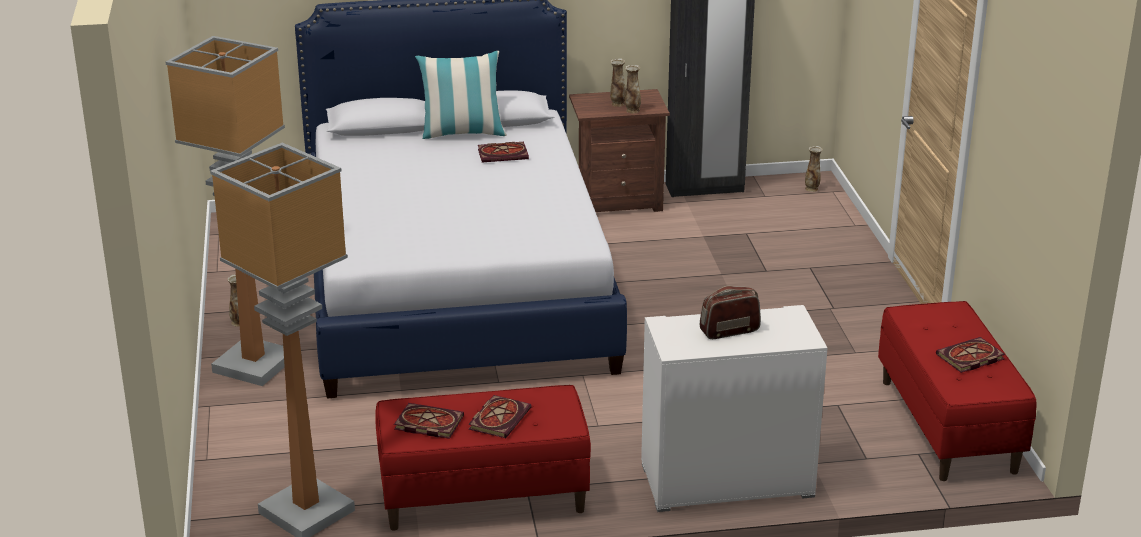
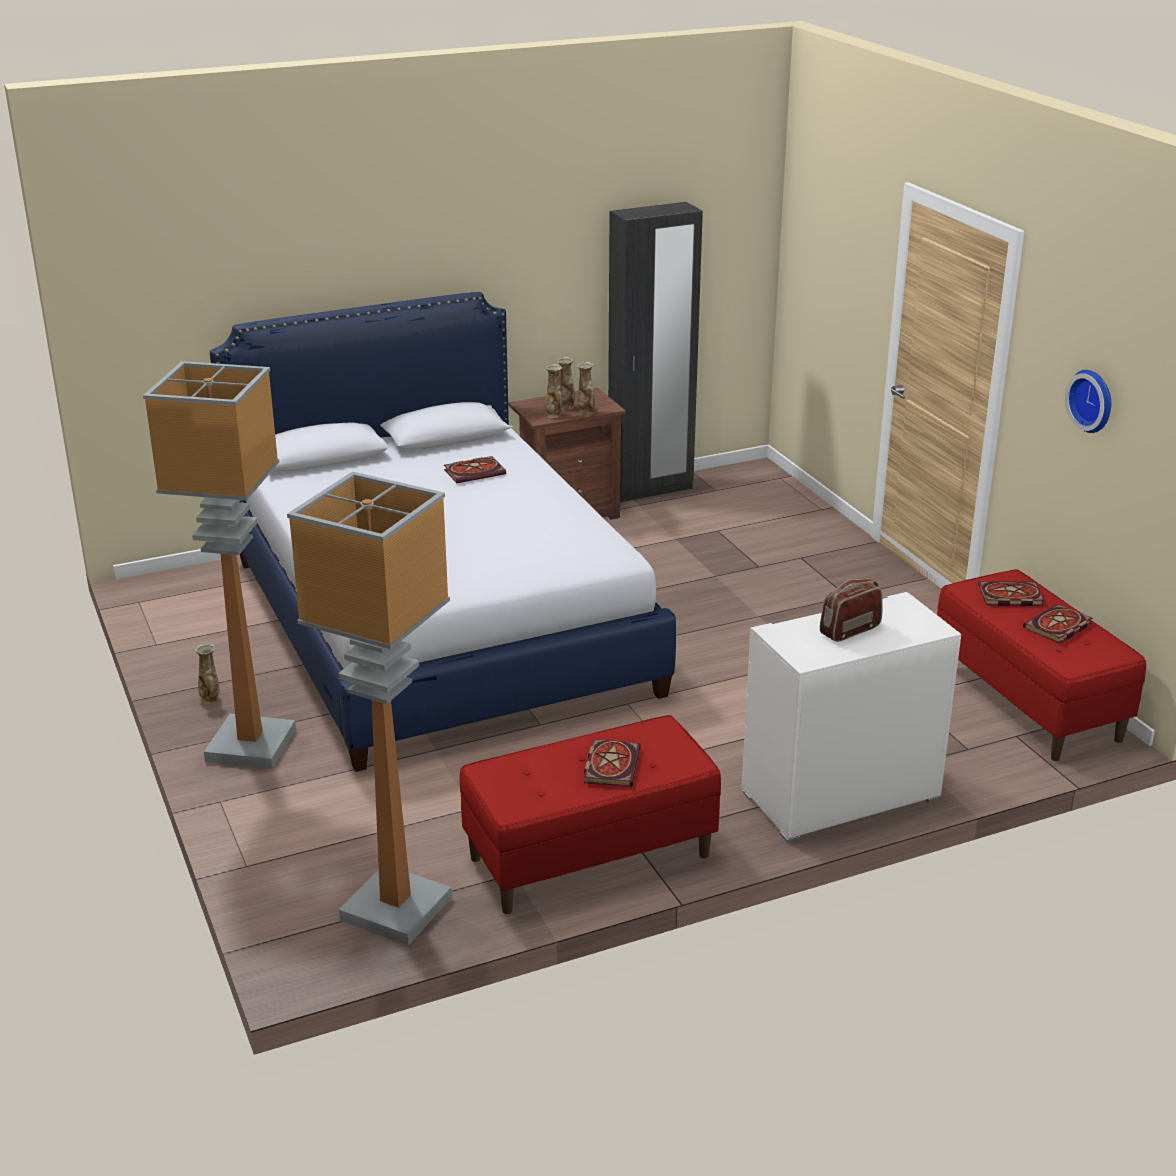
camera: 15 degrees left, 0 degrees up
(427, 423) = (533, 783): book -> book (1009, 596)
(462, 133) = (416, 454): pillow -> none
(812, 189) = (758, 477): vase -> vase (553, 415)
(1021, 150) = (1093, 400): none -> wall clock

